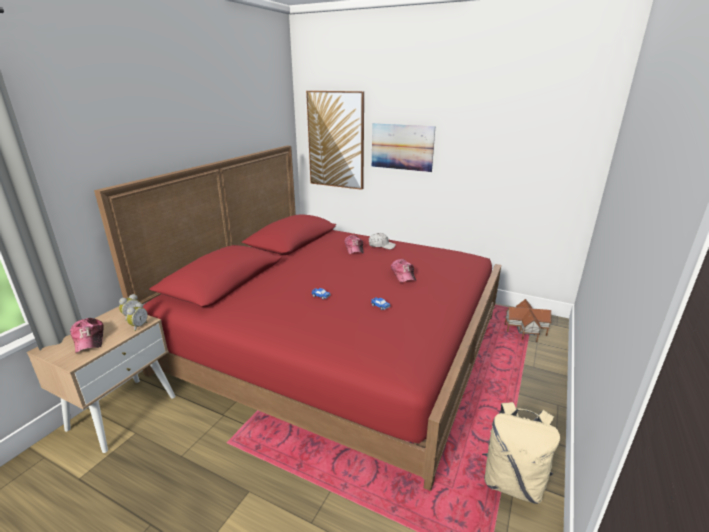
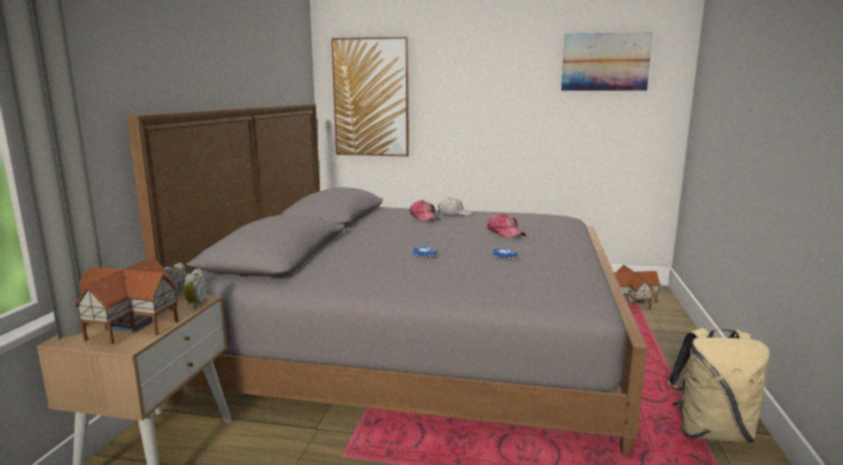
camera: 15 degrees left, 10 degrees down
(89, 339) = (131, 323): cap -> toy house
(337, 341) = (421, 335): red bed -> grey bed
(402, 147) = (458, 100): picture -> picture (605, 62)

